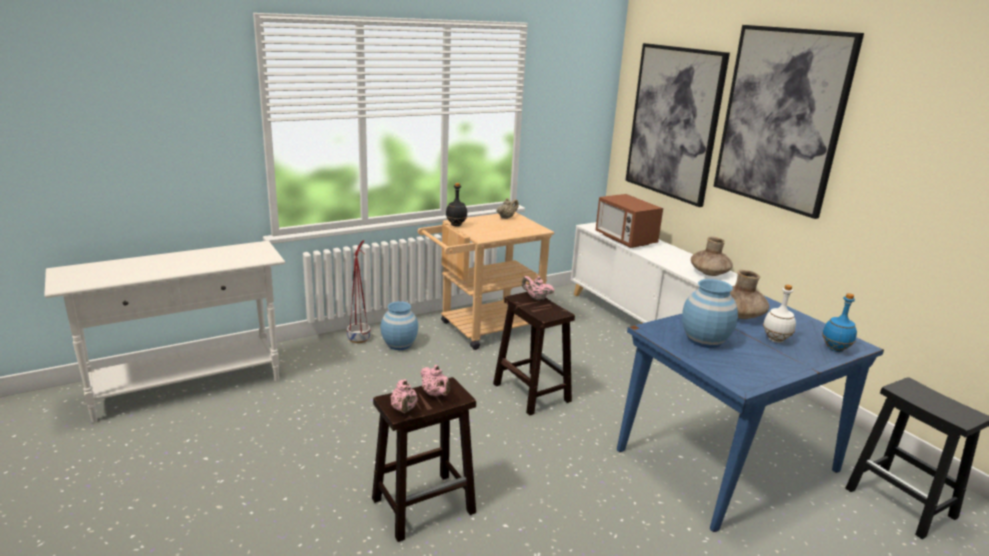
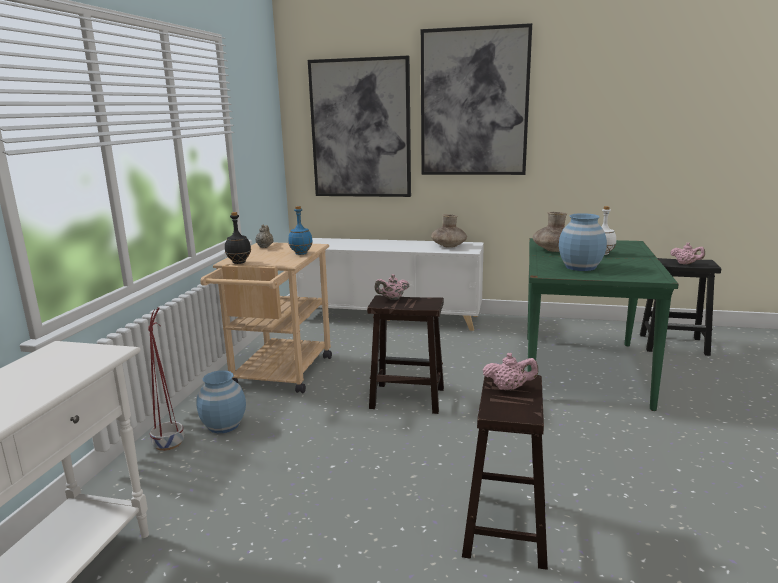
camera: 45 degrees left, 5 degrees down
(404, 409) = (523, 411): pink teapot -> pink teapot (686, 264)
(625, 239) = (350, 246): microwave -> none
(726, 460) = (583, 370): blue dining table -> green dining table
(834, 349) = (631, 248): blue bottle -> blue bottle (300, 254)

